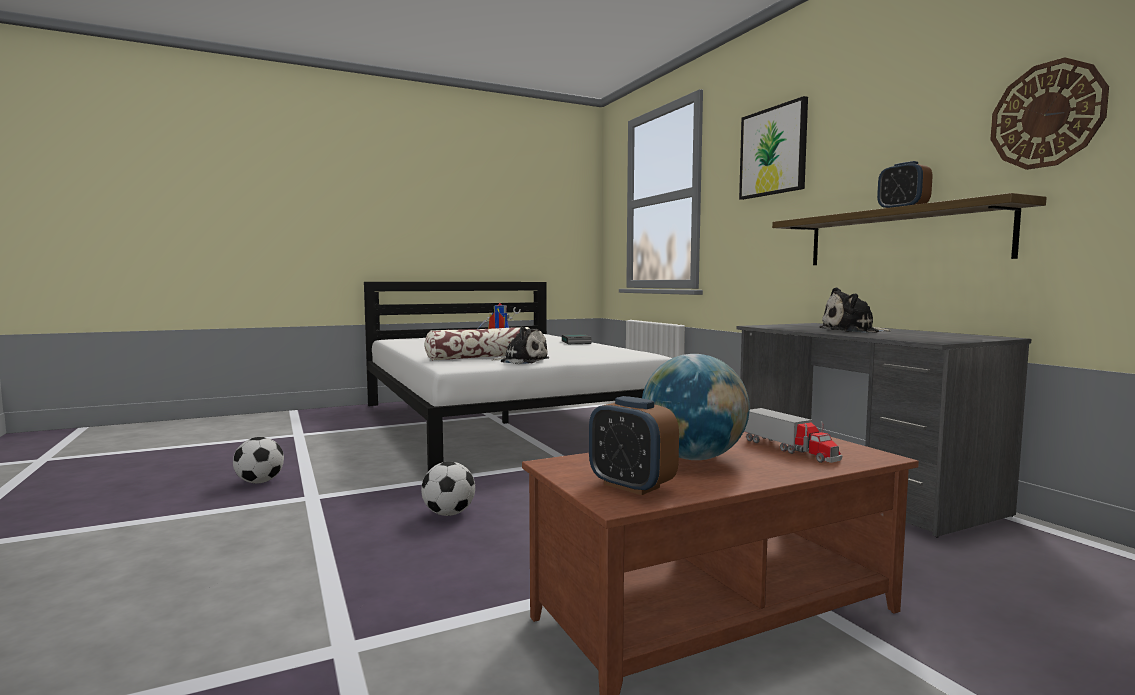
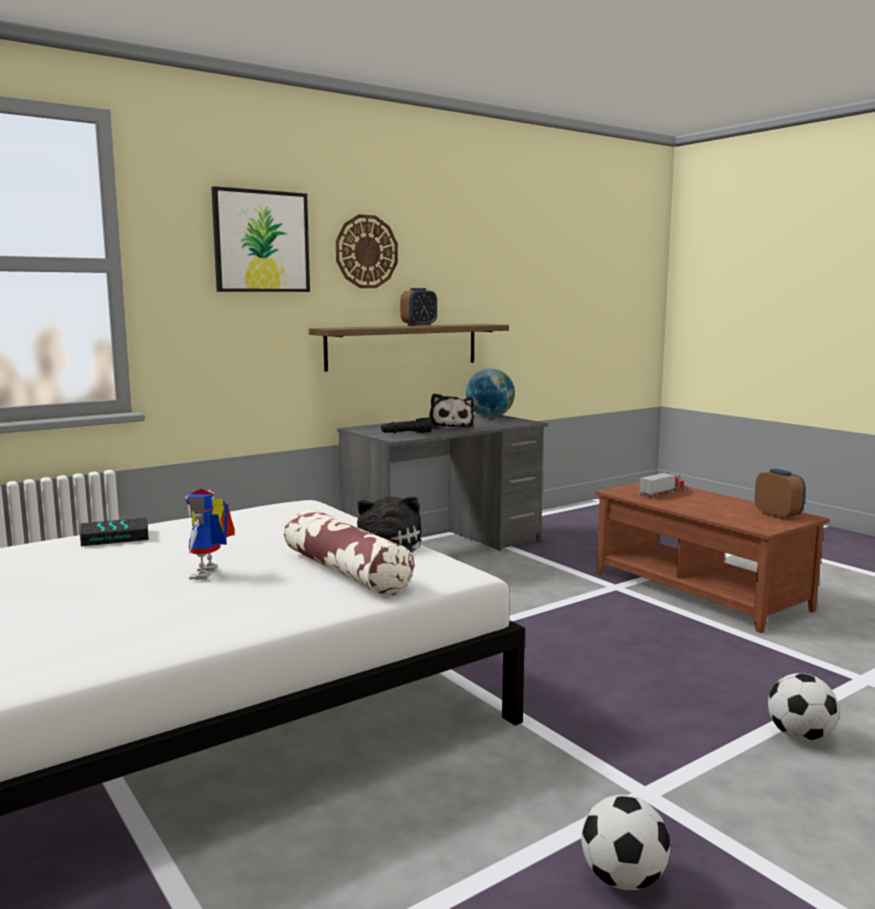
camera: 100 degrees left, 5 degrees up
(449, 514) = (624, 688): football -> football (800, 736)
(631, 486) = (778, 515): alarm clock -> alarm clock turned 60 degrees counterclockwise
(693, 458) = (708, 507): globe -> globe (490, 417)
(789, 327) = (406, 433): none -> black flashlight
(1046, 115) = (482, 272): wall clock -> wall clock (366, 251)

